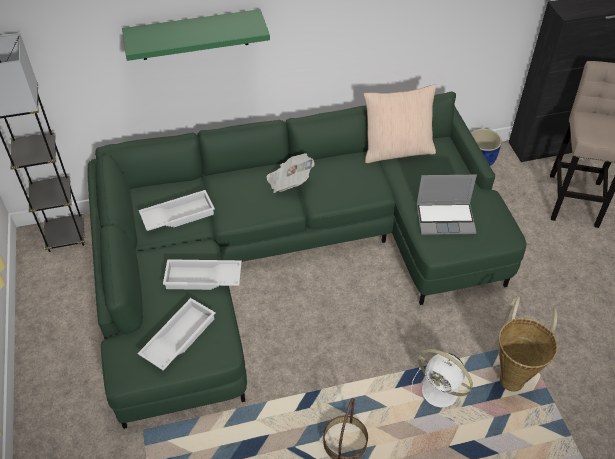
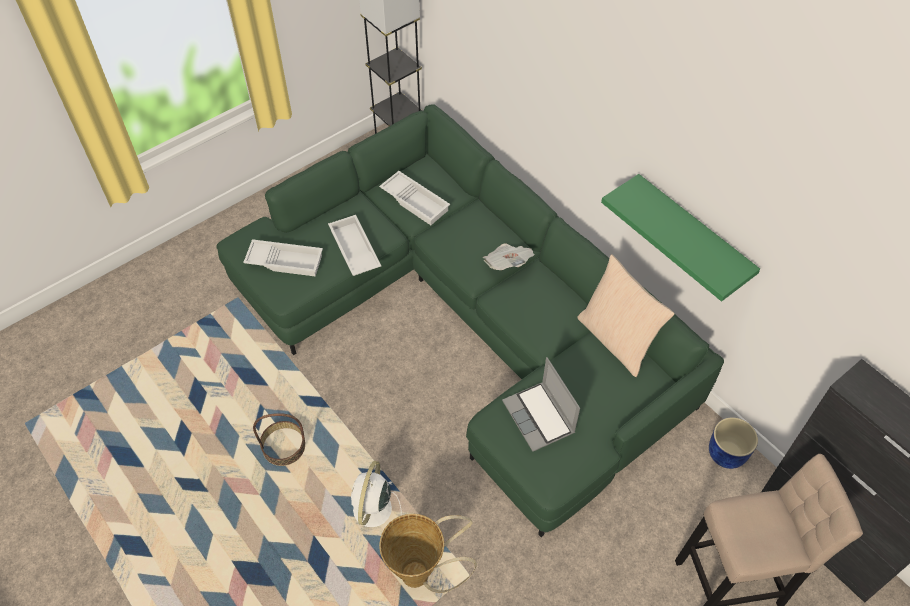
camera: 65 degrees right, 5 degrees up
(194, 35) = (527, 75): green shelf -> green shelf (692, 234)

